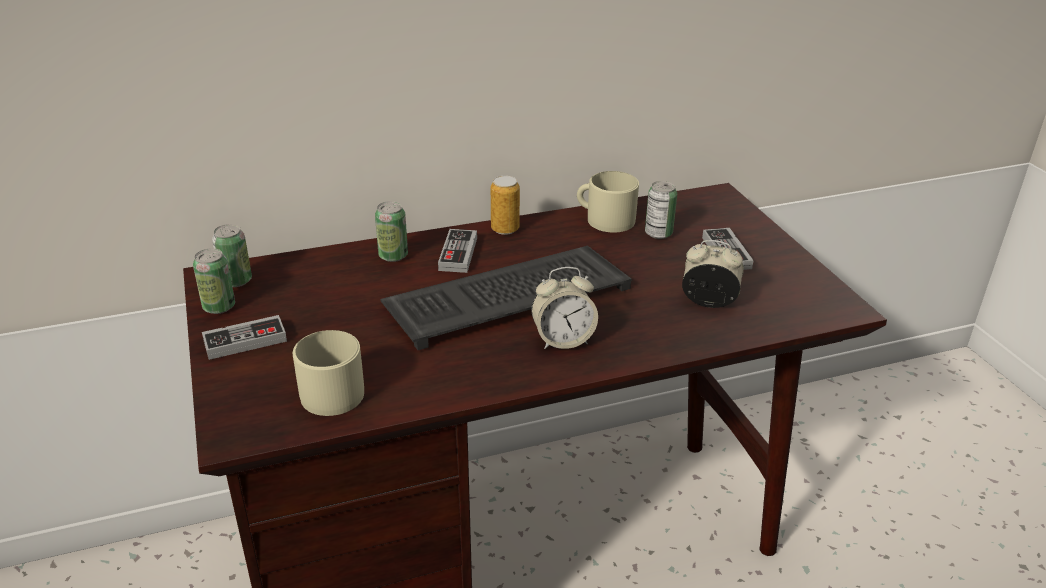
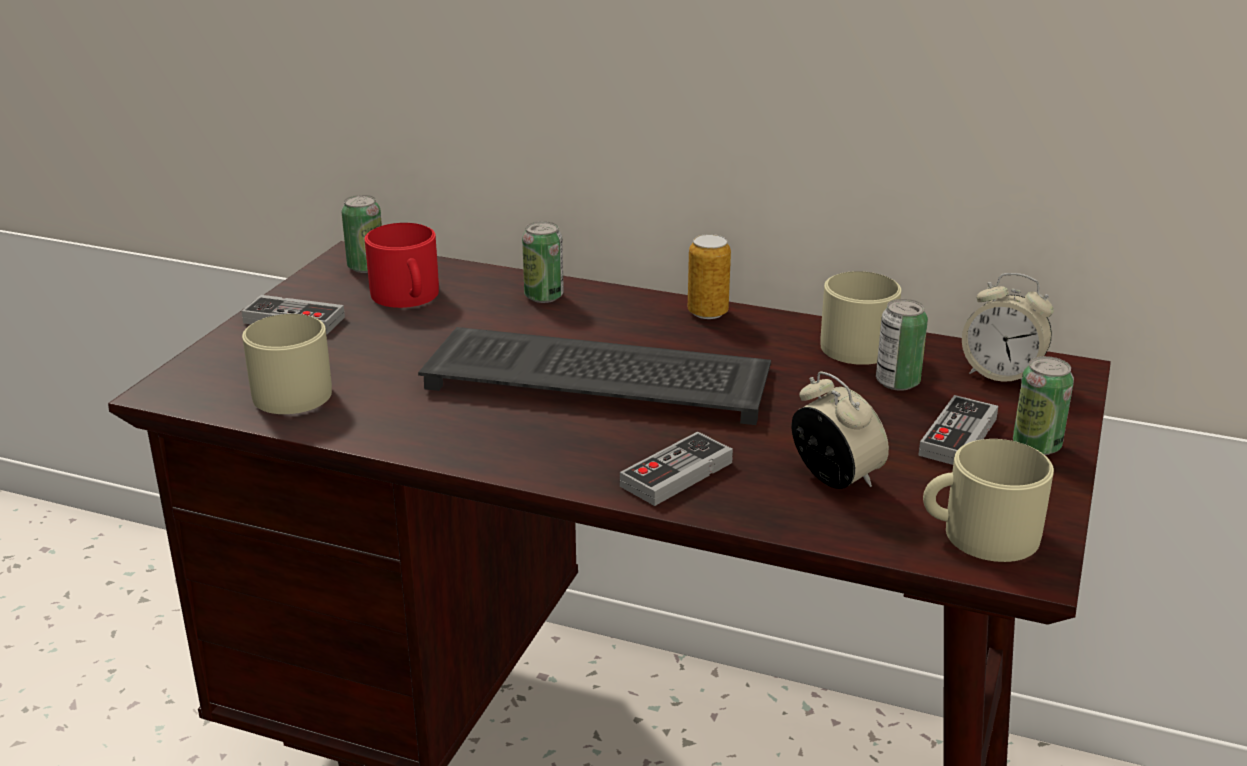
camera: 40 degrees right, 5 degrees down
(219, 307) = (318, 283): can -> can (1036, 446)
(301, 291) = (407, 296): none -> red mug
(458, 254) = (614, 318): game controller -> game controller (676, 474)
(563, 340) = (588, 443): alarm clock -> alarm clock (1001, 374)
(805, 301) = (979, 534): none -> beige mug

